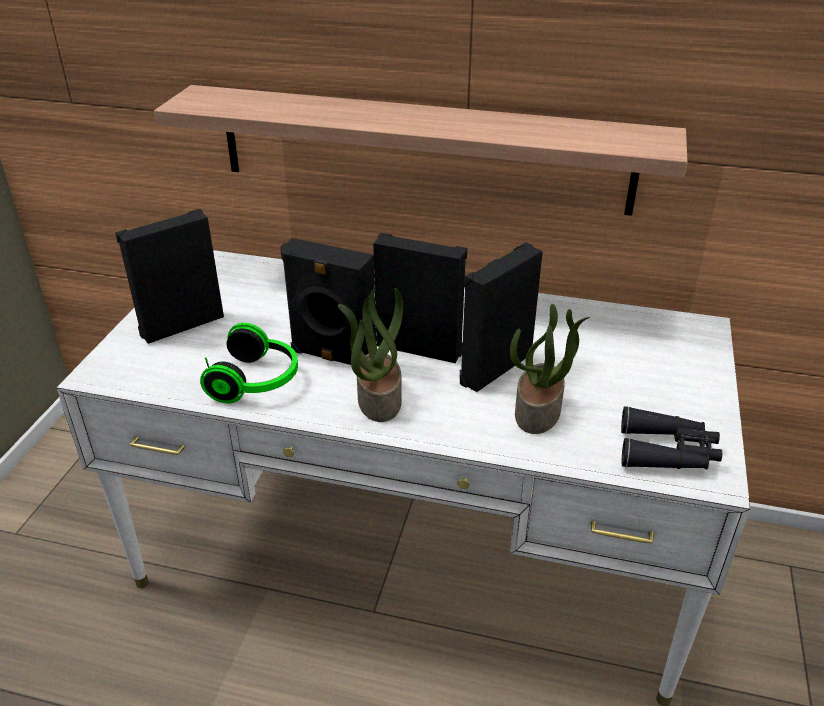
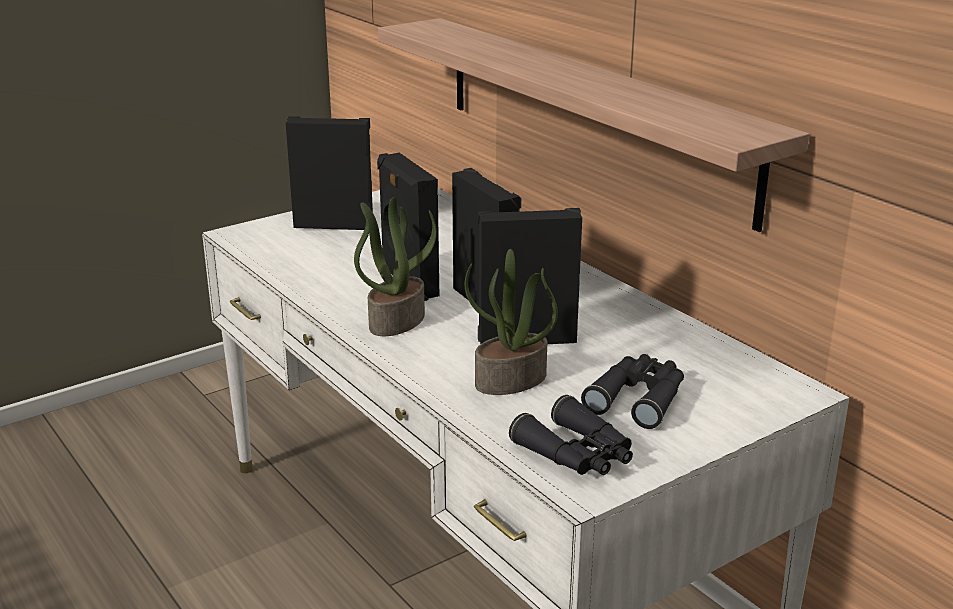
camera: 40 degrees right, 10 degrees down
(257, 381) = (329, 277): headphones -> none
(633, 382) = (638, 398): none -> black binoculars

